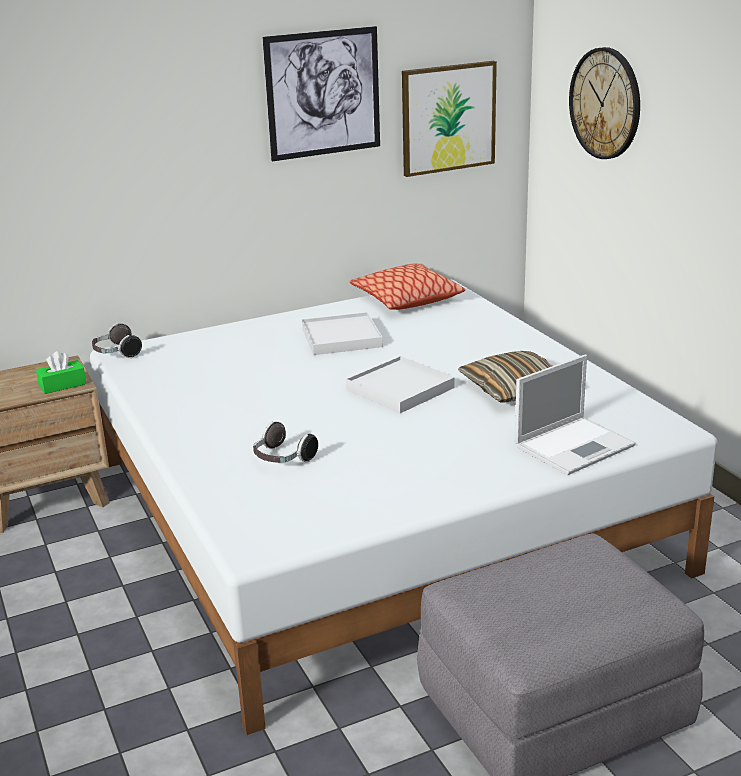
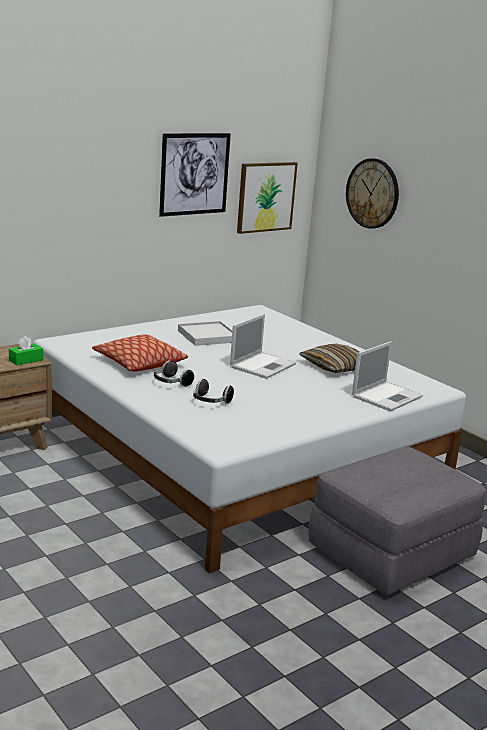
camera: 15 degrees left, 5 degrees down
(116, 353) = (55, 341): headphones -> headphones (171, 383)
(400, 388) = (263, 365): white tray -> laptop
(406, 299) = (238, 315): pillow -> pillow (139, 363)

